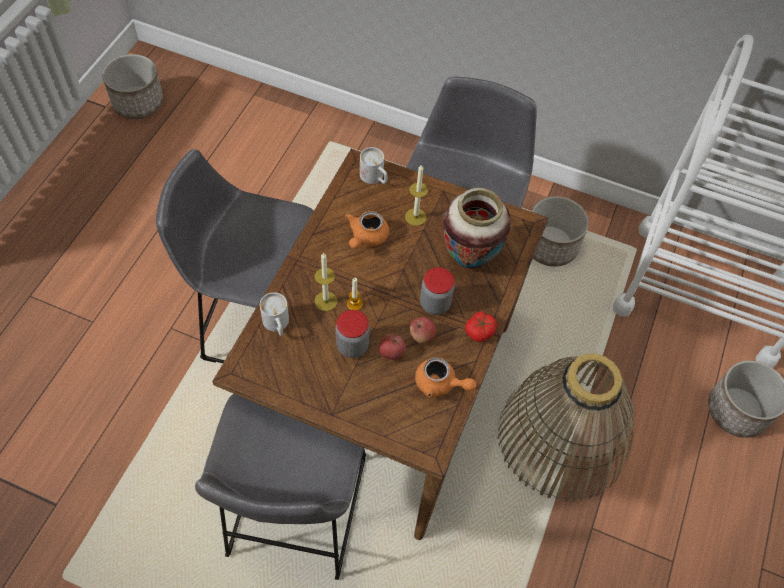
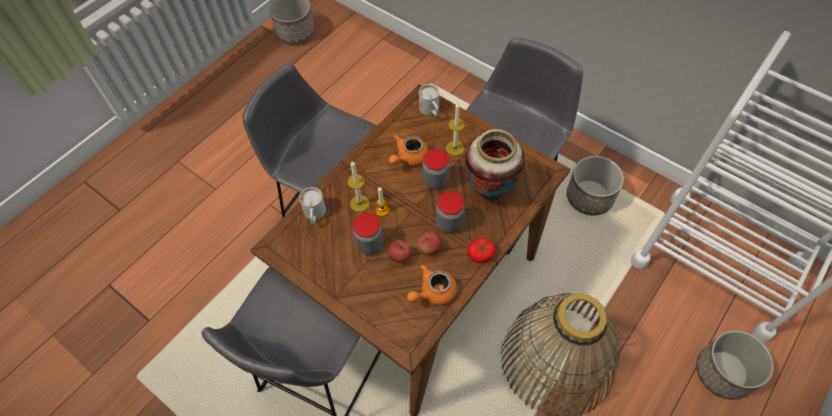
camera: 20 degrees right, 0 degrees up
(405, 258) = (435, 181): none -> jar
(440, 384) = (433, 292): orange teapot -> orange teapot turned 105 degrees clockwise

